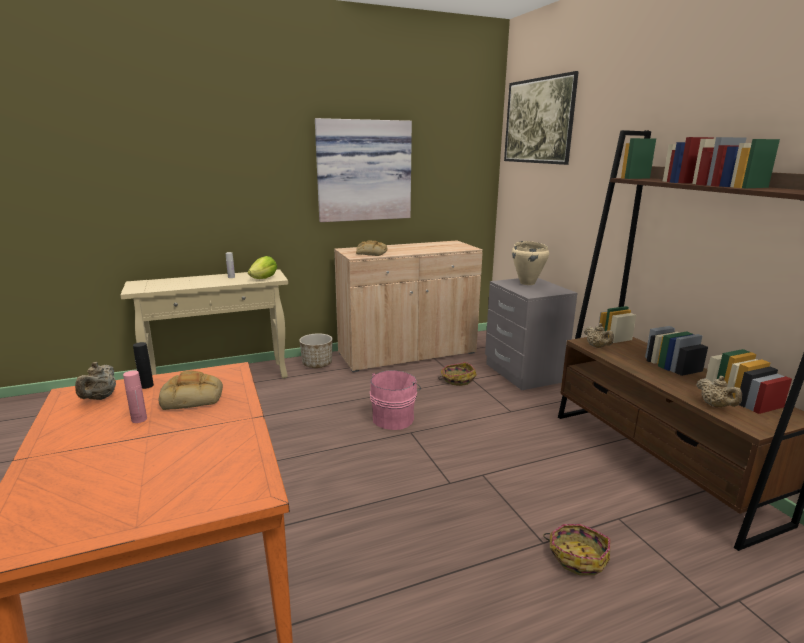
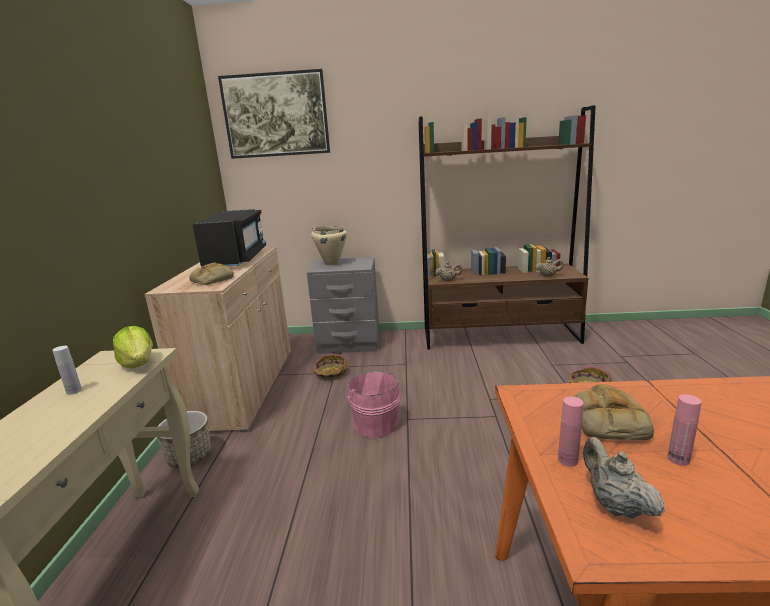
camera: 65 degrees left, 0 degrees up
(100, 398) = (614, 505): beige teapot -> beige teapot turned 135 degrees counterclockwise
(146, 386) = (567, 460): black bottle -> pink bottle
(363, 170) = (137, 179): picture -> none
(431, 248) = (236, 259): none -> black microwave

